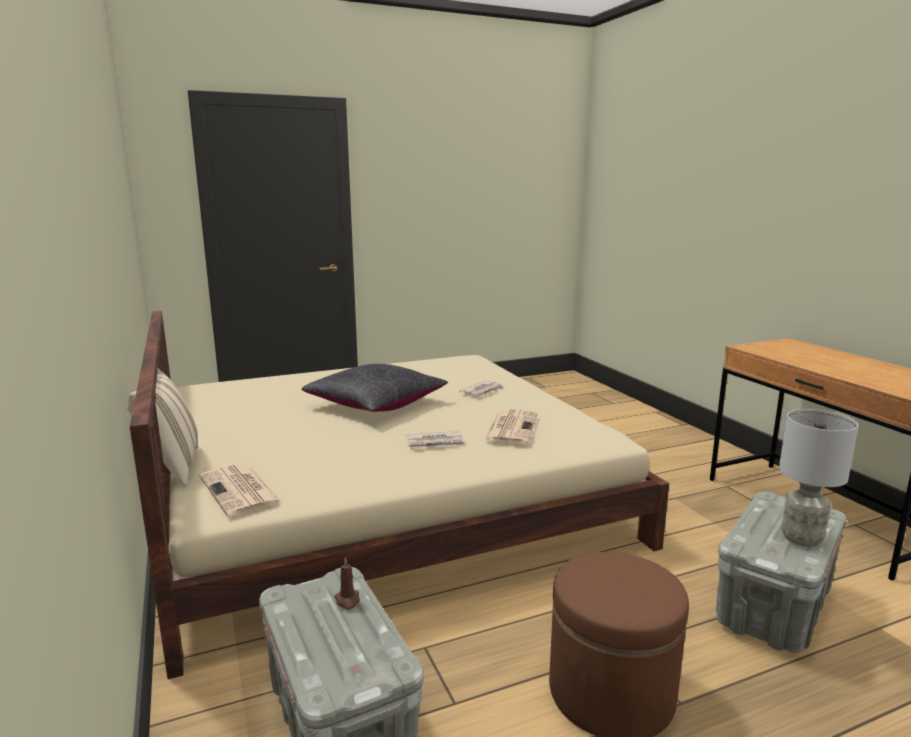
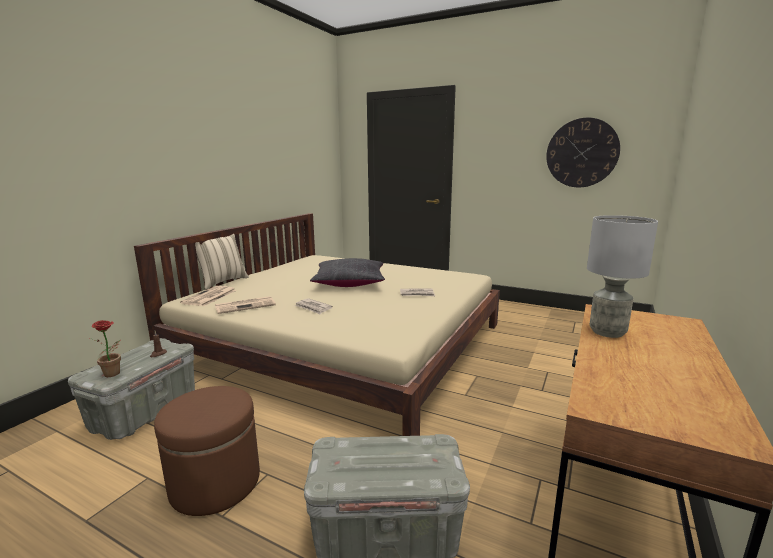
camera: 50 degrees right, 0 degrees up
(375, 655) = (114, 374): none -> potted plant
(503, 197) = (582, 153): none -> wall clock
(511, 427) = (363, 314): newspaper -> newspaper (246, 305)
(800, 538) = (371, 472): grey table lamp -> grey table lamp (607, 332)

